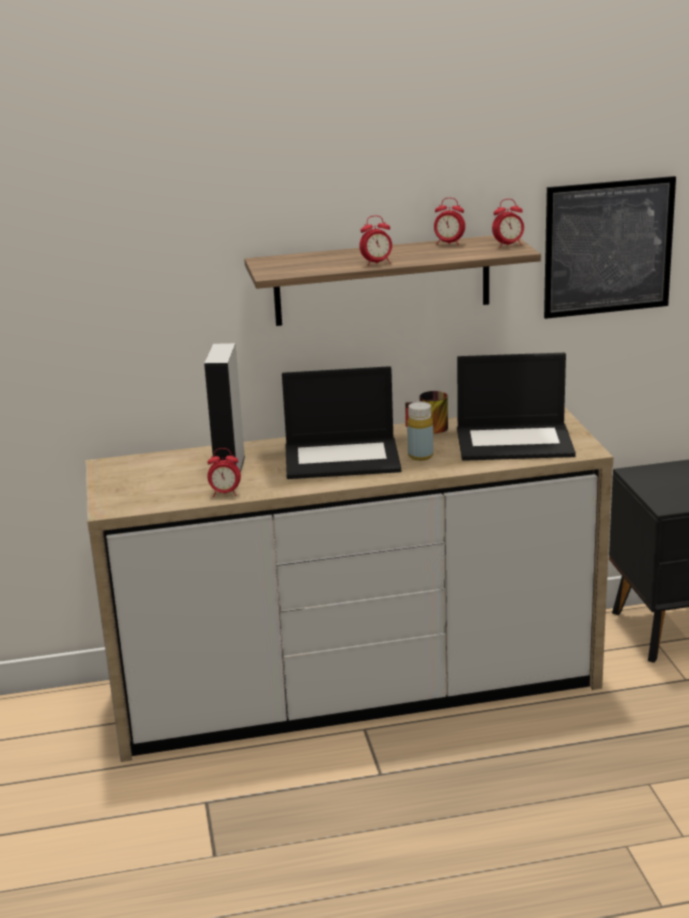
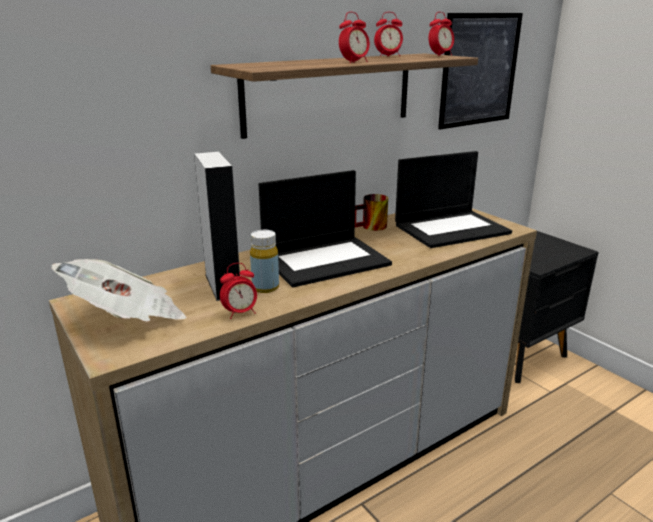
camera: 25 degrees left, 0 degrees up
(136, 483) = (128, 318): none -> newspaper
(420, 456) = (391, 249): yellow bottle -> yellow bottle (265, 287)

